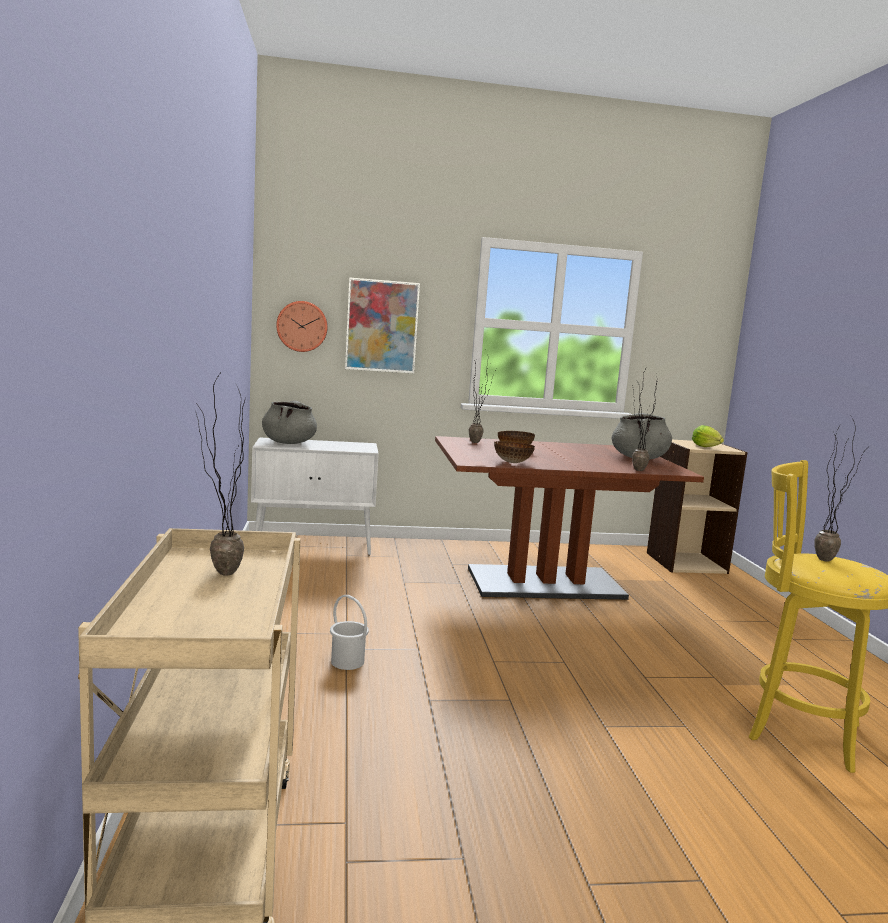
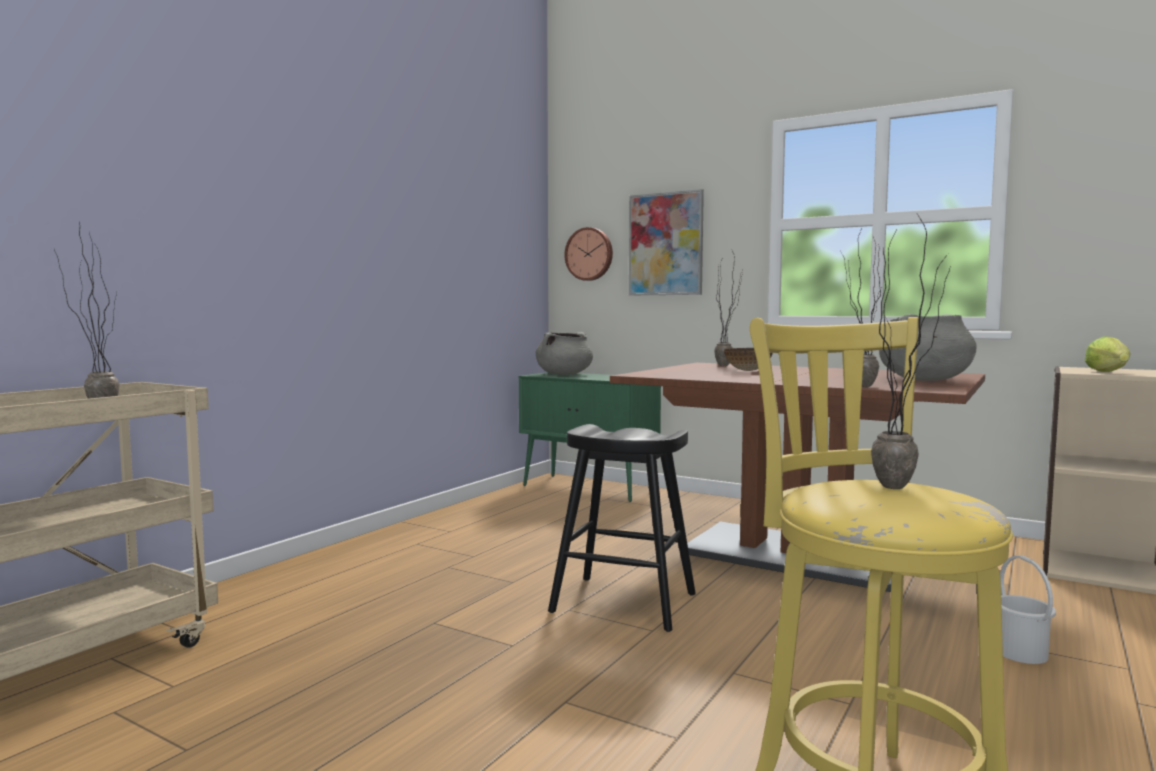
camera: 40 degrees right, 5 degrees down
(314, 546) = (590, 488): white cabinet -> green cabinet
(348, 661) = (428, 576): white bucket -> white bucket (1021, 653)
(513, 462) = (693, 376): bowl -> none
(516, 646) = (624, 603): none -> black stool

